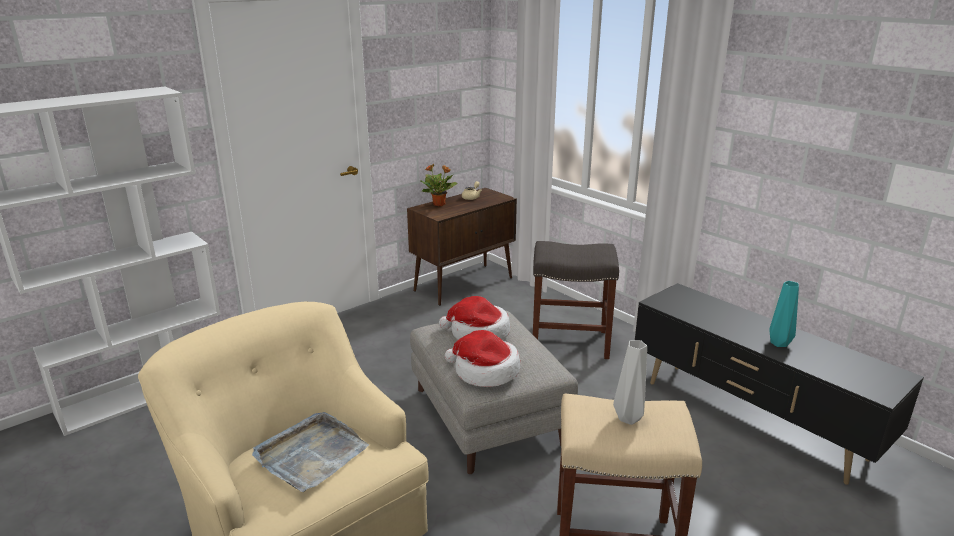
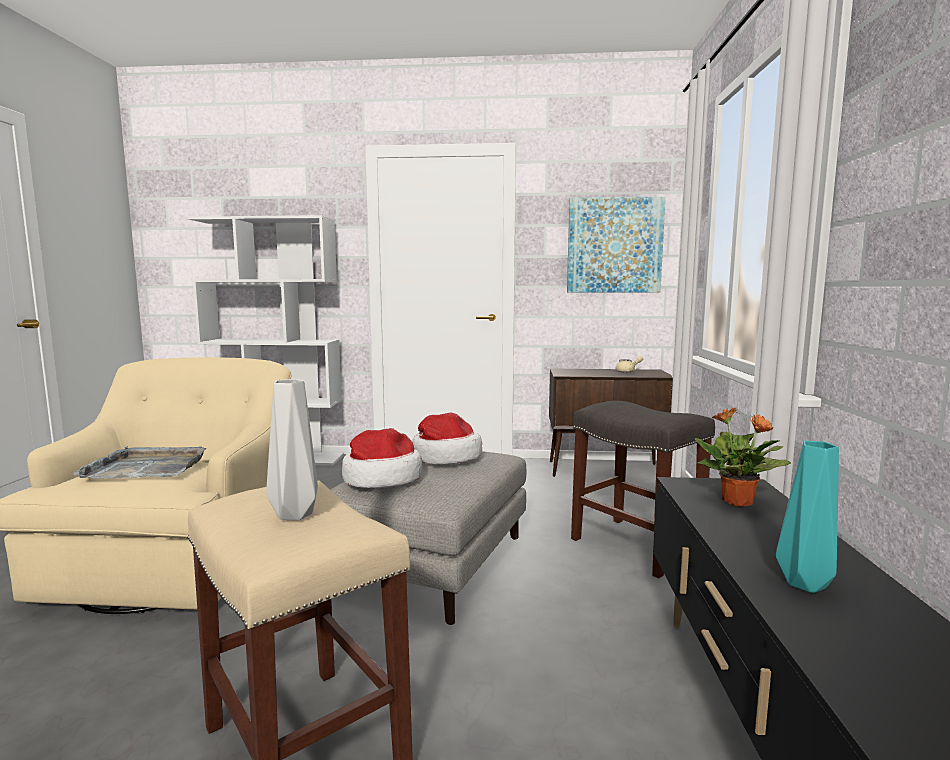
camera: 45 degrees right, 15 degrees down
(439, 204) = (584, 370): potted plant -> potted plant (738, 502)
(445, 83) = (614, 245): none -> picture

